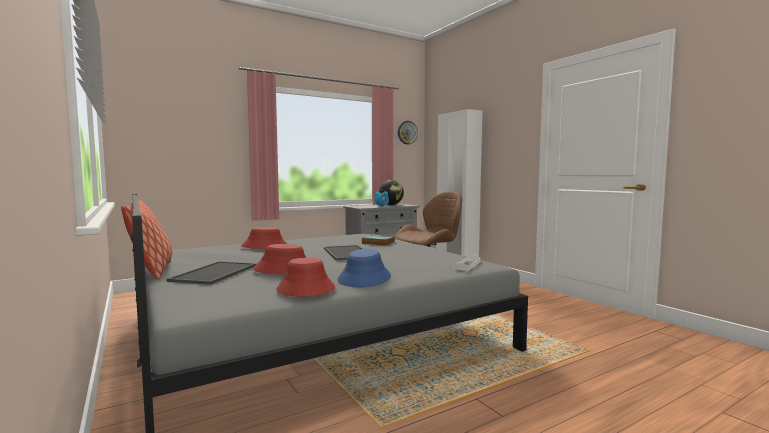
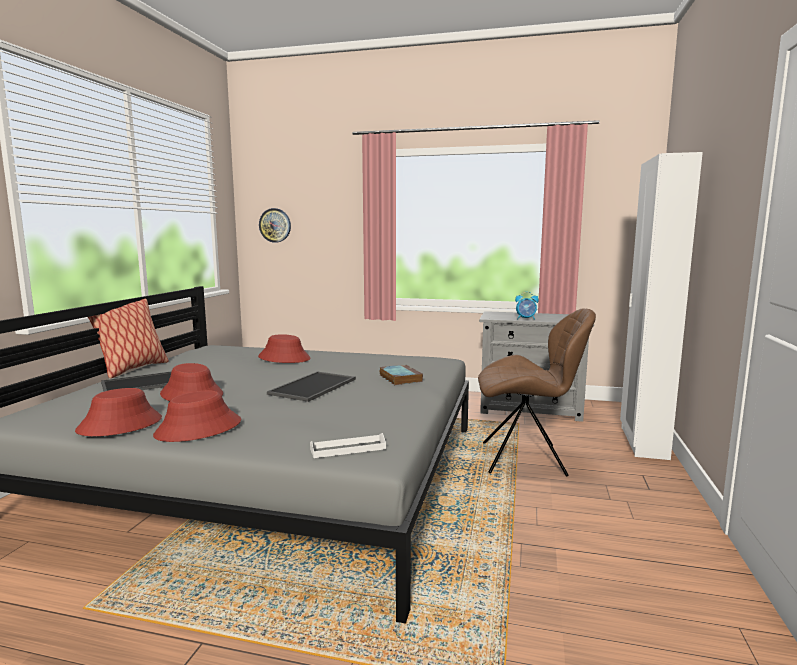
camera: 45 degrees right, 5 degrees up
(364, 278) = (198, 428): blue hat -> red hat
(391, 205) = (555, 316): globe -> none
(407, 132) = (622, 195): wall clock -> wall clock (275, 225)

